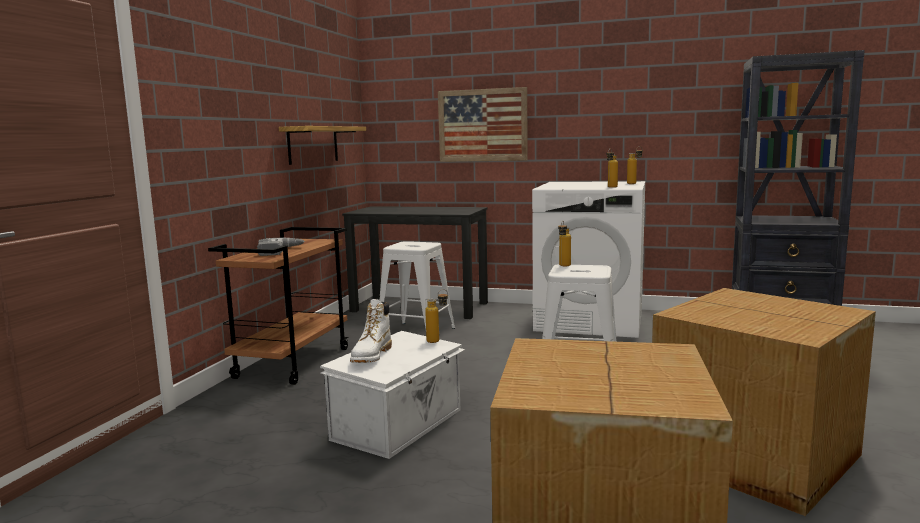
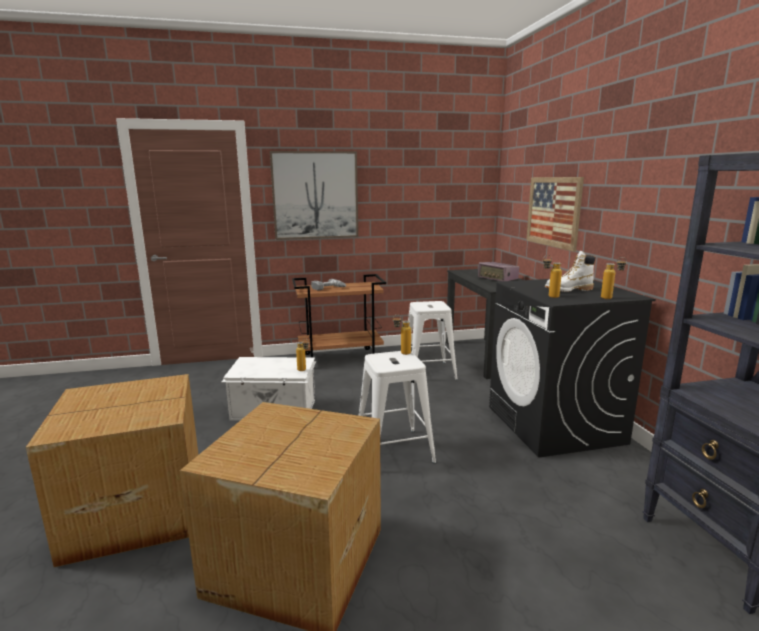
camera: 60 degrees right, 5 degrees up
(219, 105) = (315, 195): none -> picture
(313, 144) = (417, 218): shelf -> none
(371, 356) = (260, 363): white boot -> white boot (568, 290)
(422, 209) = (498, 279): none -> radio
(590, 321) = (555, 425): white washing machine -> black washing machine

